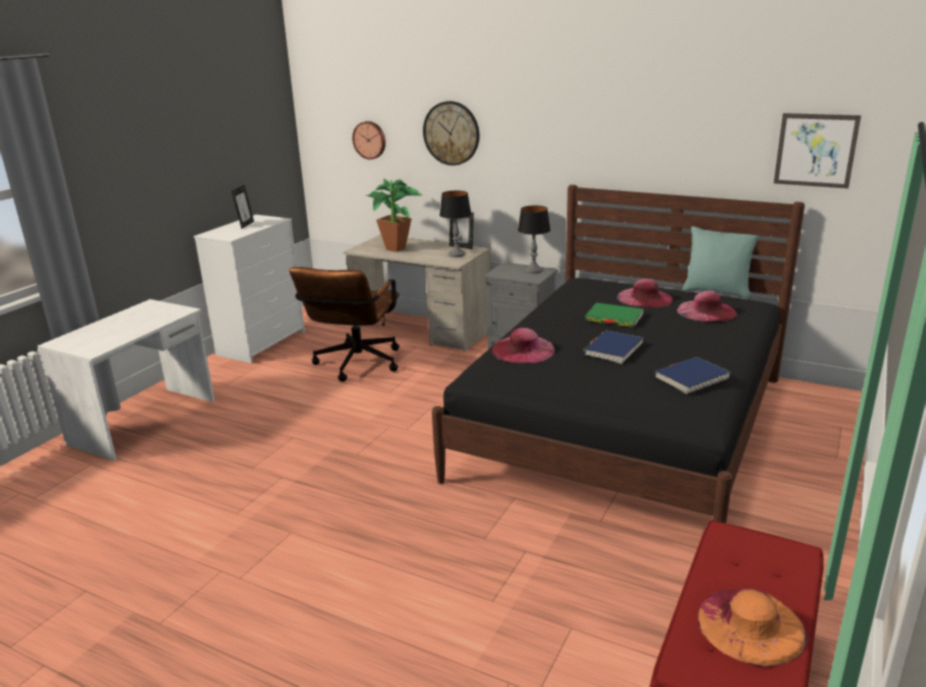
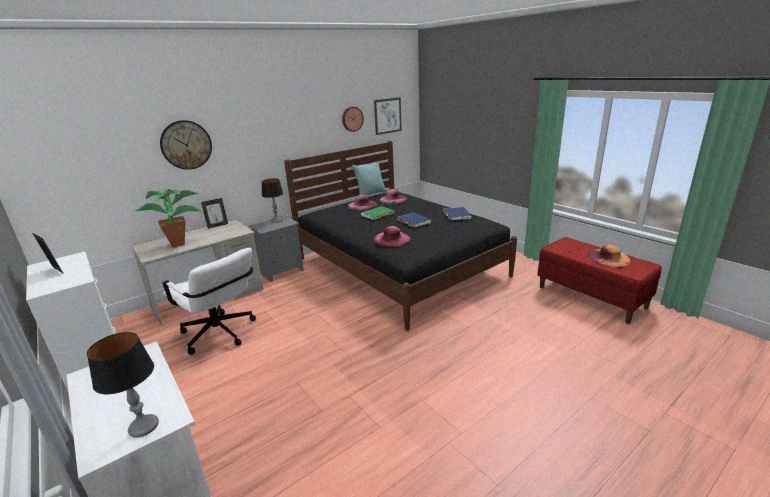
camera: 65 degrees left, 0 degrees up
(355, 366) = (221, 335): brown office chair -> white office chair
(370, 140) = (101, 167): wall clock -> wall clock (352, 119)
(457, 254) = (229, 229): table lamp -> table lamp (144, 426)

